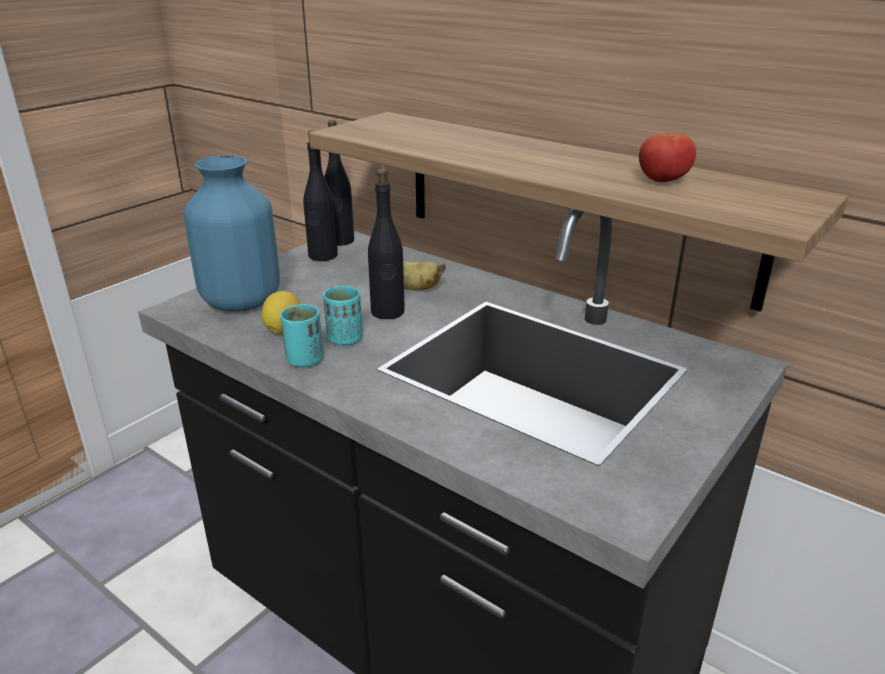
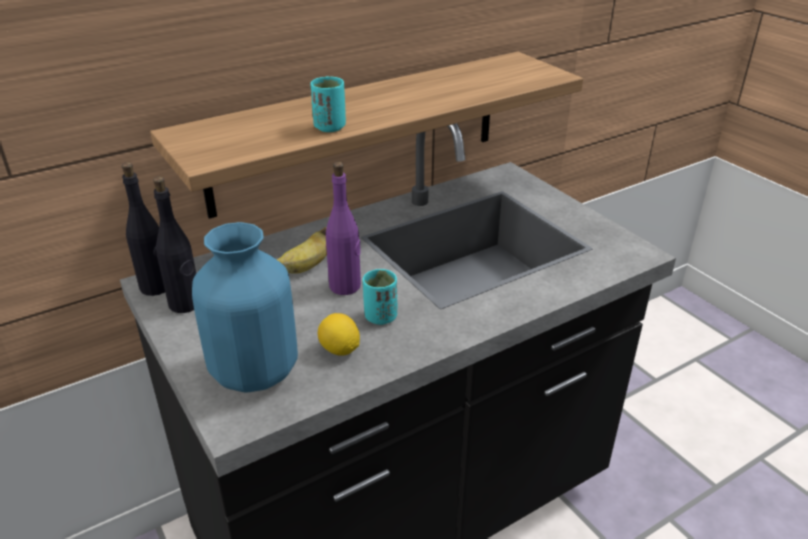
camera: 70 degrees left, 5 degrees up
(305, 360) = (405, 344): turquoise cup -> turquoise cup (330, 127)
(387, 312) = (345, 286): black bottle -> purple bottle
(663, 181) = (465, 81): tomato -> none

